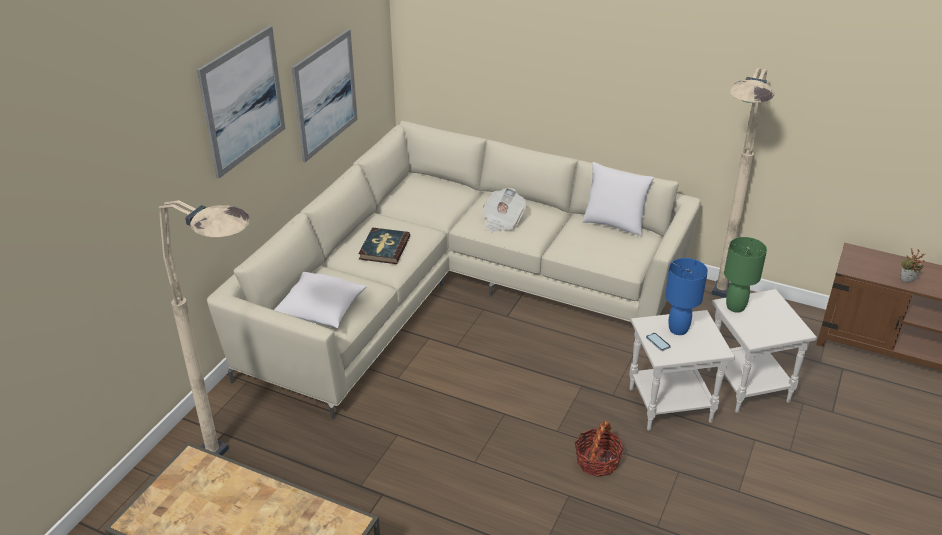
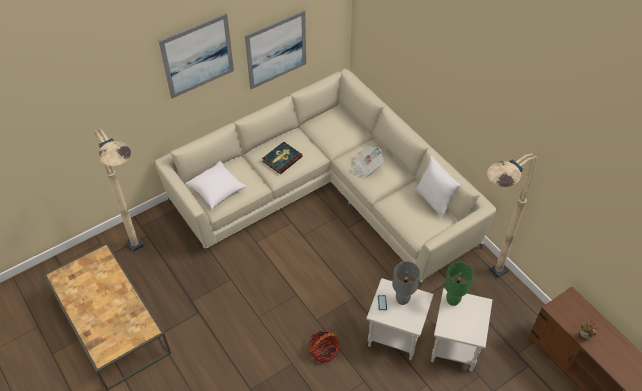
camera: 30 degrees right, 15 degrees up
(678, 329) = (402, 299): blue table lamp -> grey table lamp

